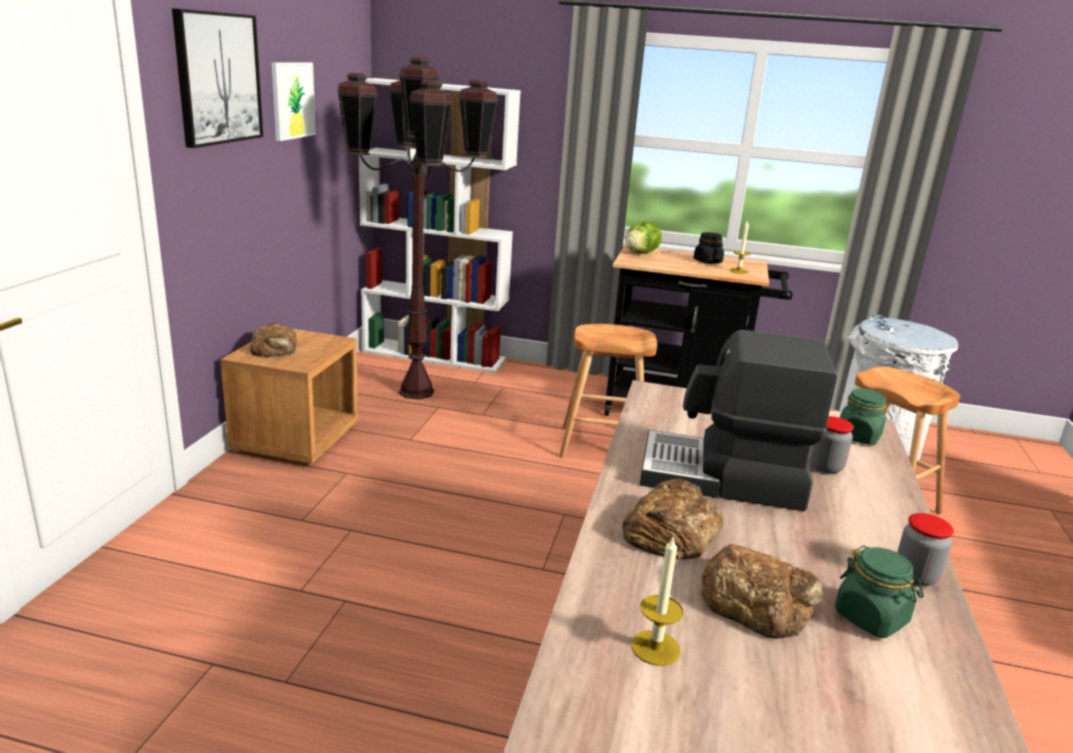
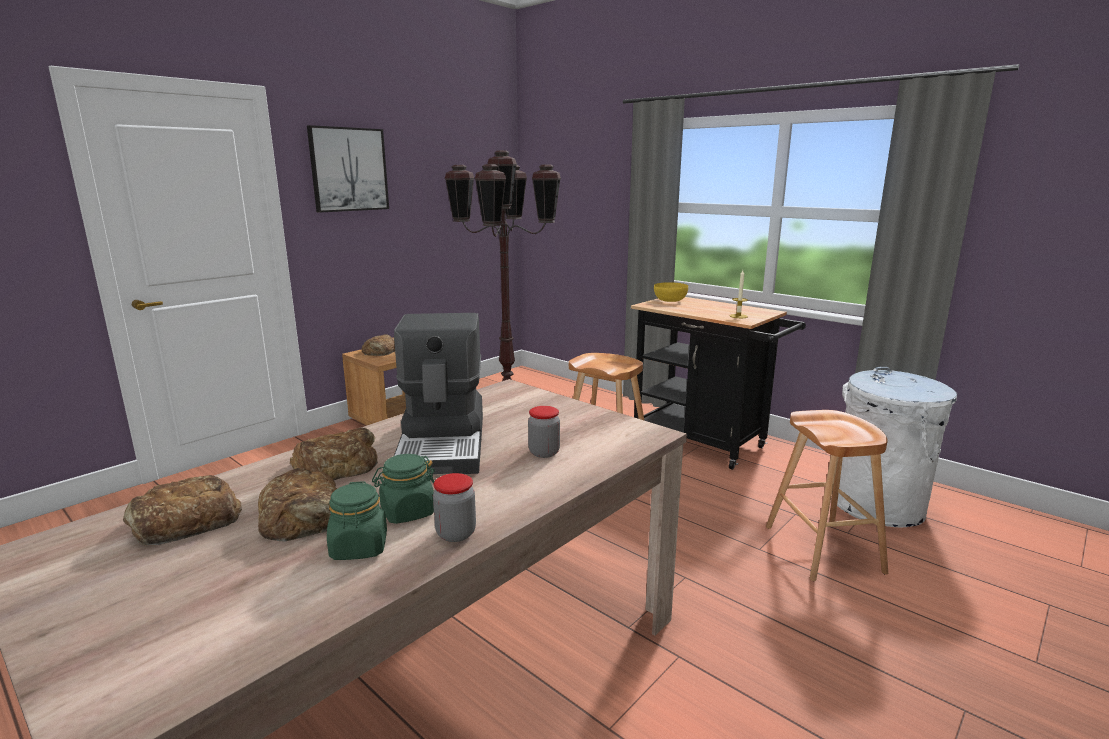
camera: 30 degrees right, 5 degrees down
(292, 100) = (425, 186): picture -> none
(435, 355) = (550, 380): white bookcase -> none
(640, 253) = (670, 300): lettuce -> yellow bowl
(655, 648) = (185, 521): candle -> bread
(707, 261) = (722, 308): black jar -> none
(723, 477) = (444, 443): coffee machine -> coffee machine turned 135 degrees counterclockwise
(858, 436) = (622, 439): green jar -> green jar (407, 512)

